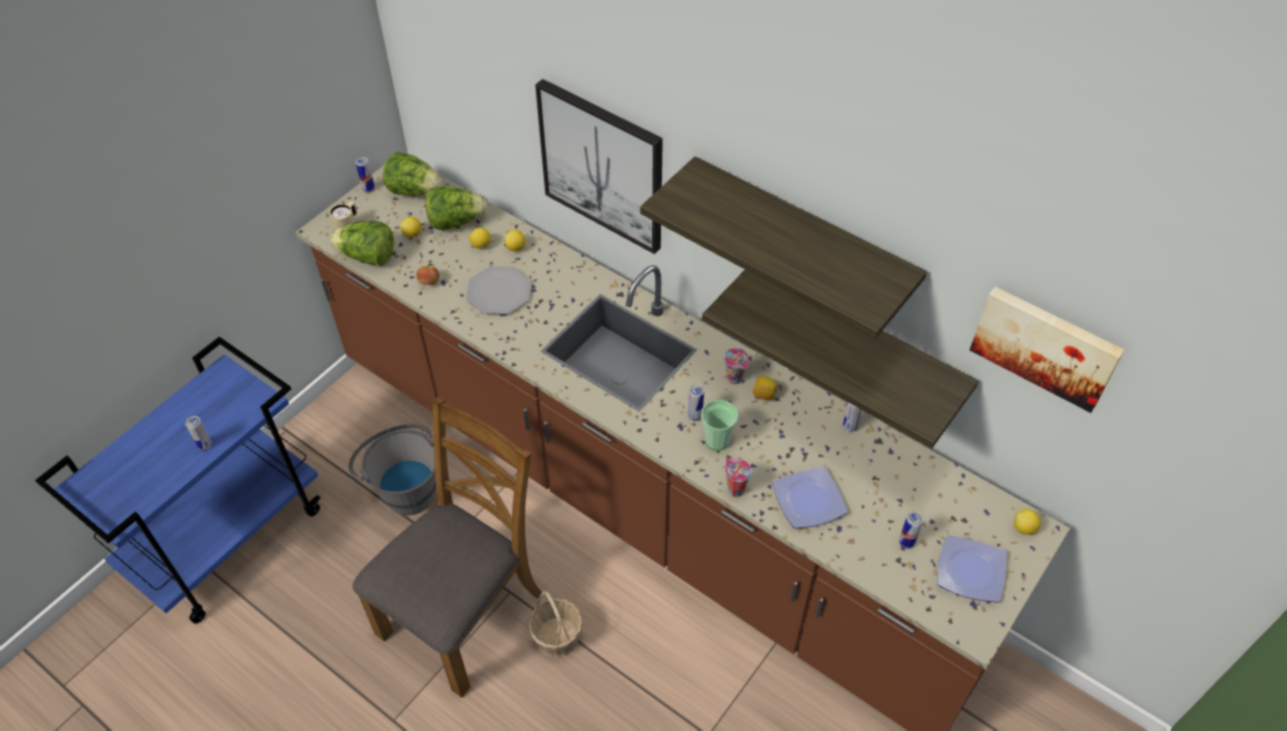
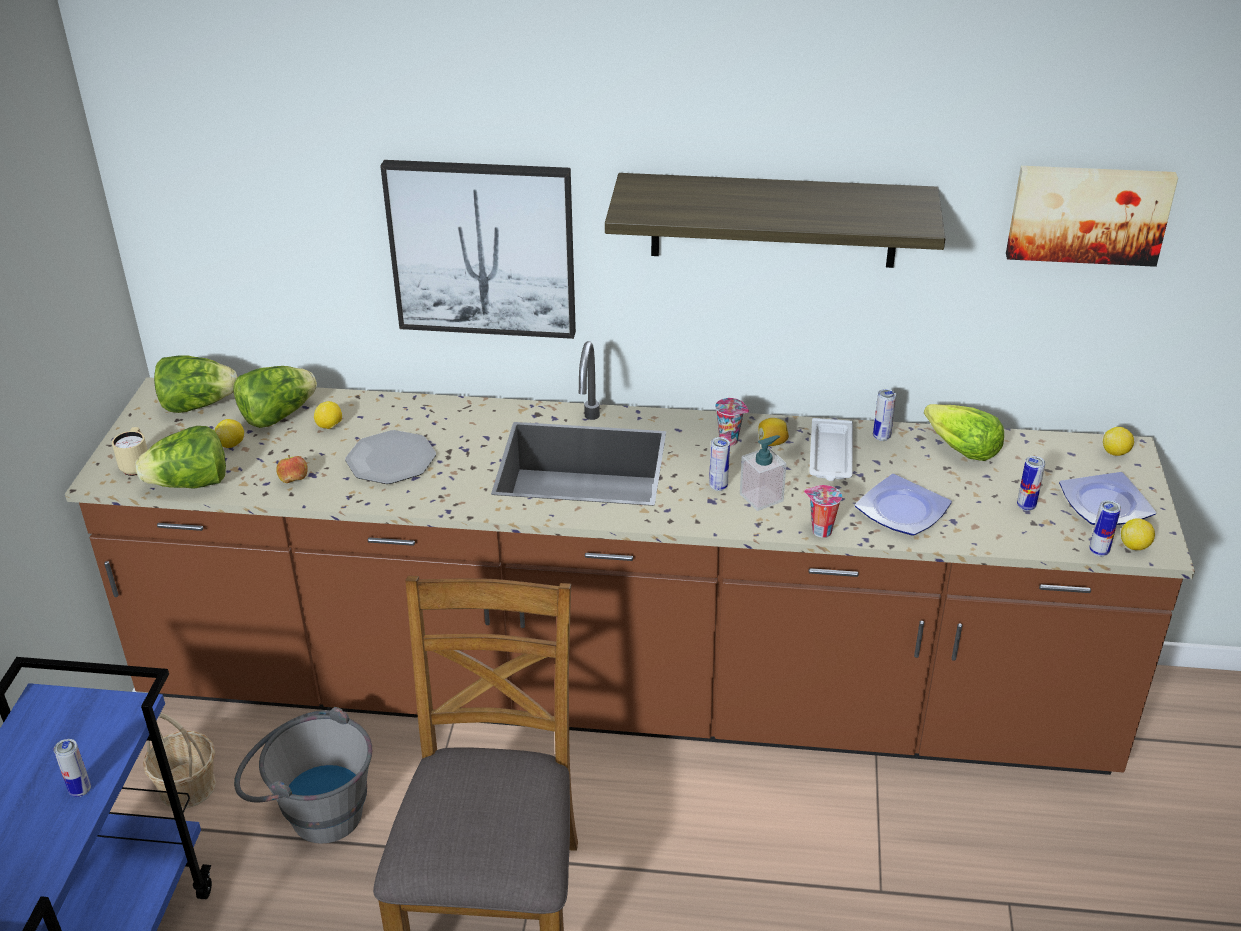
camera: 30 degrees left, 15 degrees down
(368, 189) = (133, 422): can -> can (1098, 551)
(516, 248) = (375, 415): lemon -> lemon (1134, 546)
(557, 637) = (632, 879): basket -> basket (187, 786)
(717, 440) = (761, 497): cup -> soap dispenser
(797, 426) = (830, 456): none -> white tray
(855, 342) = (857, 331): shelf -> none
(901, 466) = (960, 449): none -> lettuce

